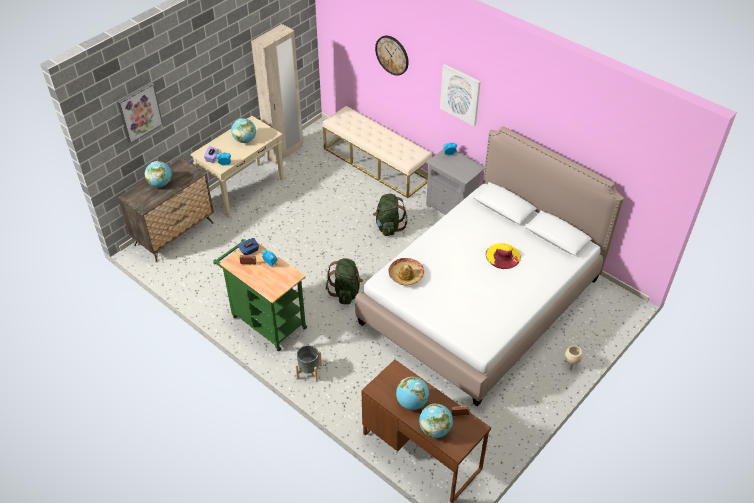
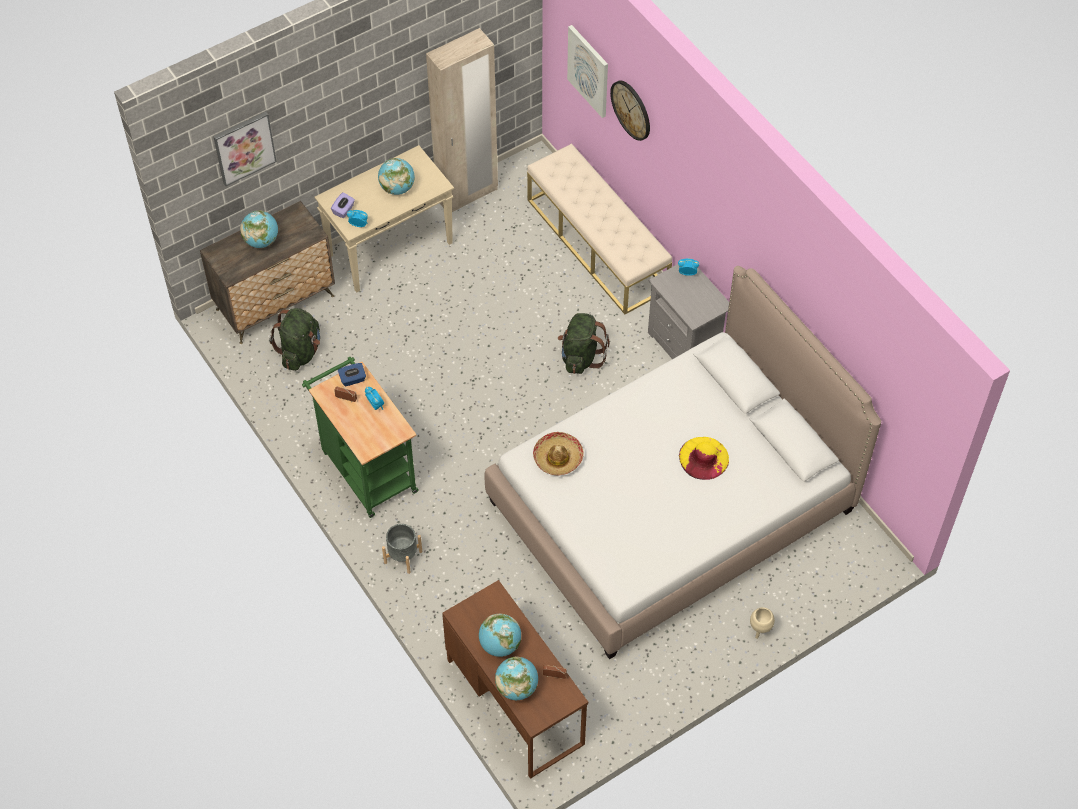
camera: 15 degrees right, 10 degrees up
(346, 292) = (487, 449): green backpack -> green backpack (300, 351)
(460, 94) = (708, 200): picture -> picture (589, 70)

